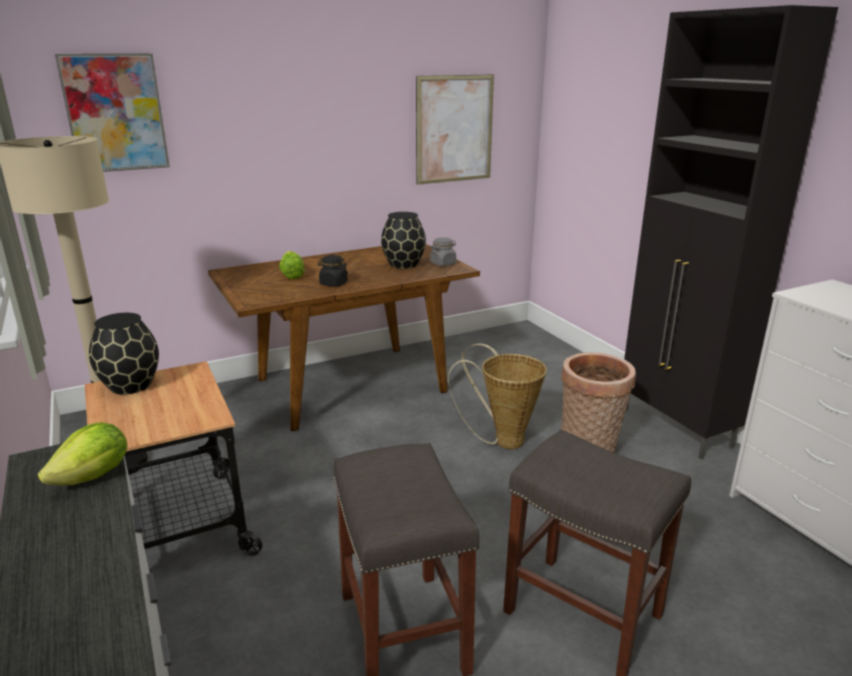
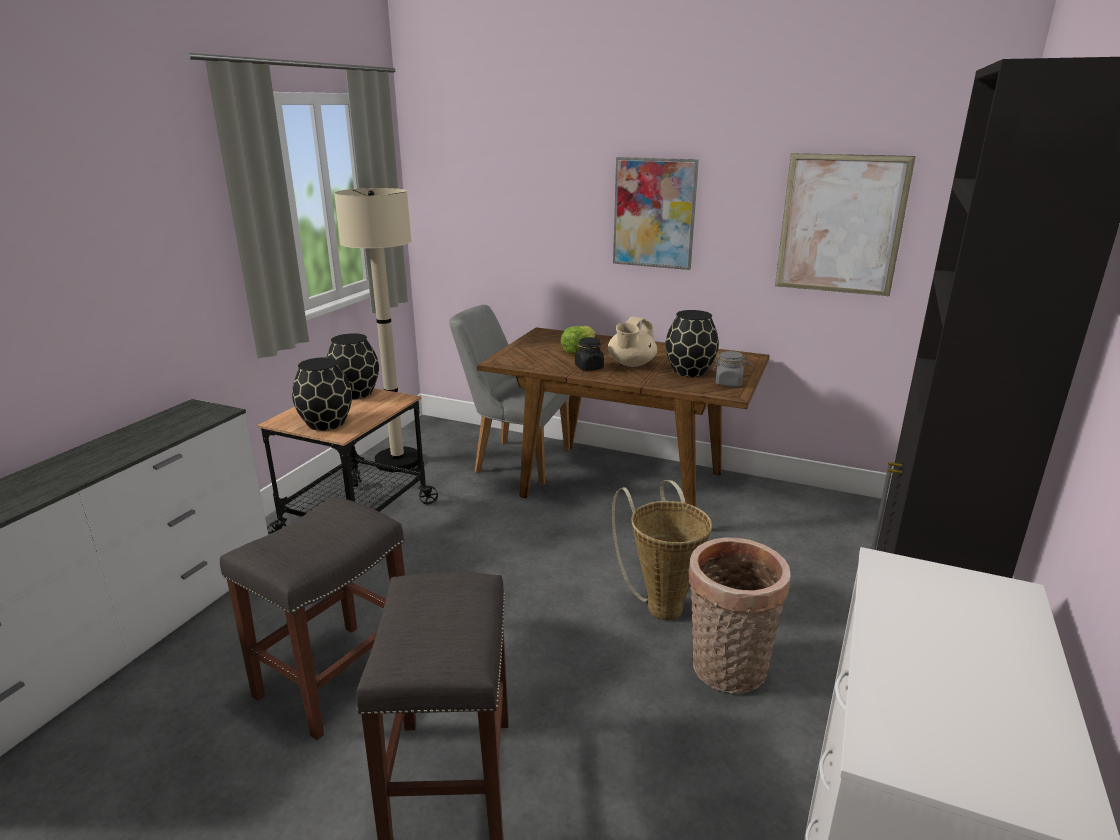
camera: 50 degrees right, 0 degrees up
(94, 476) = (184, 427): lettuce -> none
(115, 113) = (484, 173): picture -> picture (654, 213)
(171, 419) = (325, 424): none -> black vase
(233, 409) = (513, 459): none -> grey chair
(356, 272) = (631, 364): none -> beige teapot

